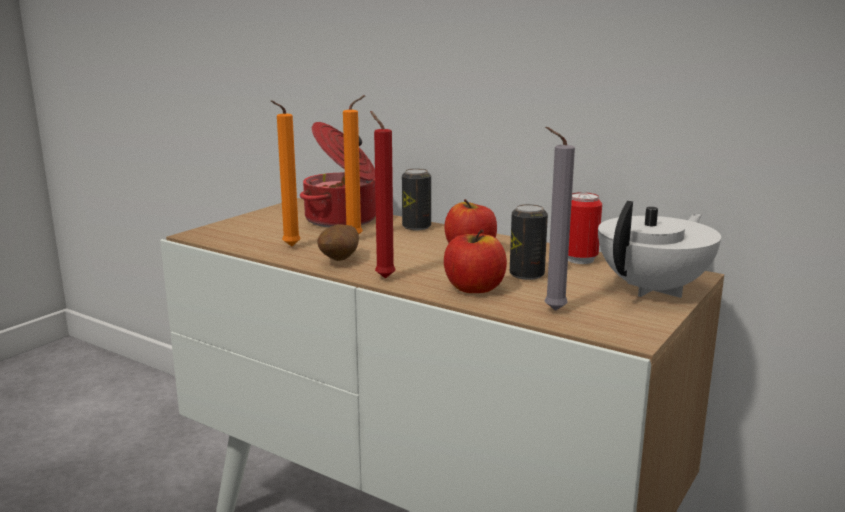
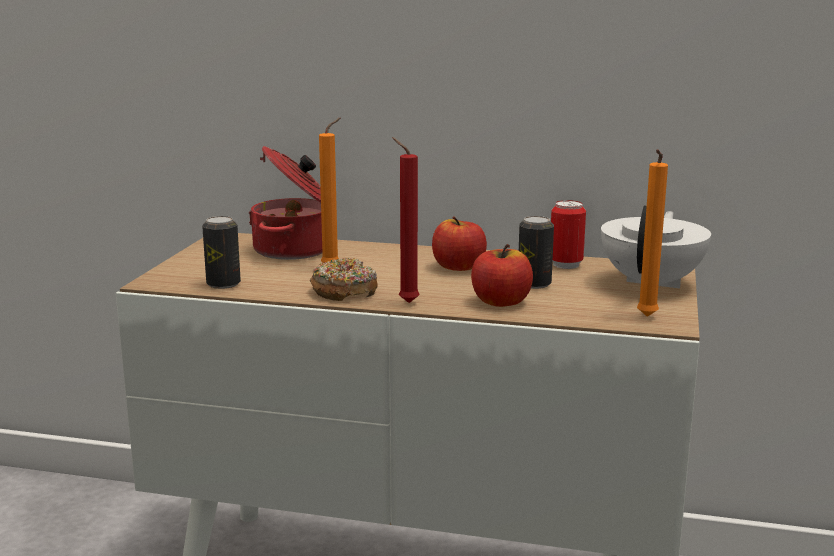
camera: 20 degrees left, 0 degrees up
(289, 247) = (274, 284): orange candle -> orange candle (646, 317)
(340, 260) = (344, 291): potato -> donut
(416, 227) = (380, 250): can -> can (223, 284)
(551, 310) = (587, 312): grey candle -> none

